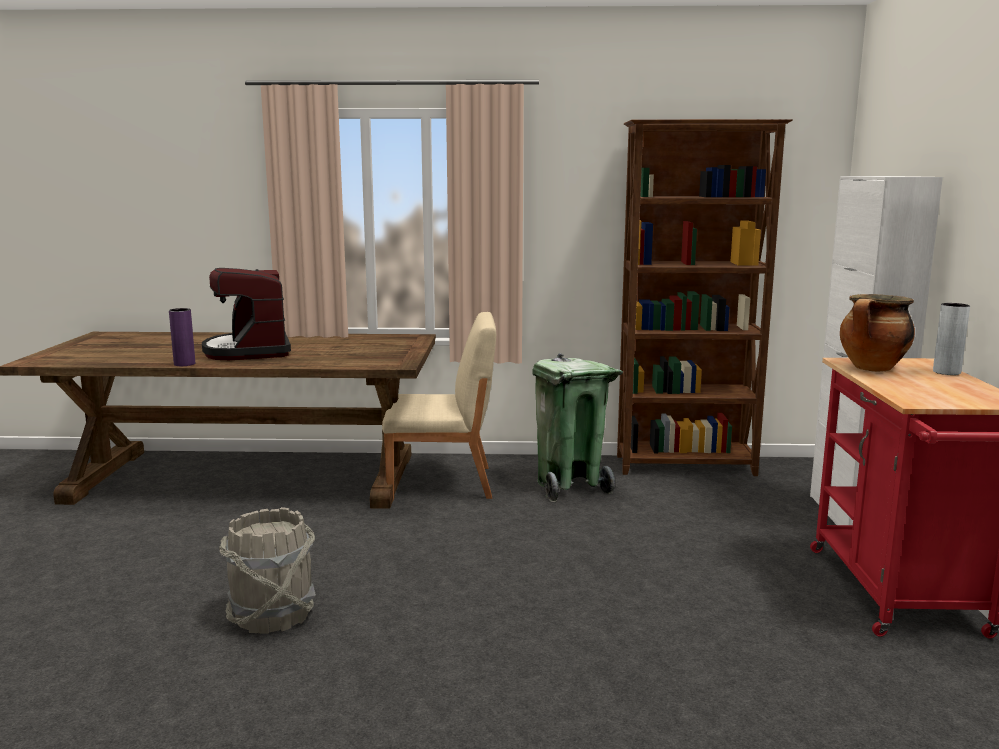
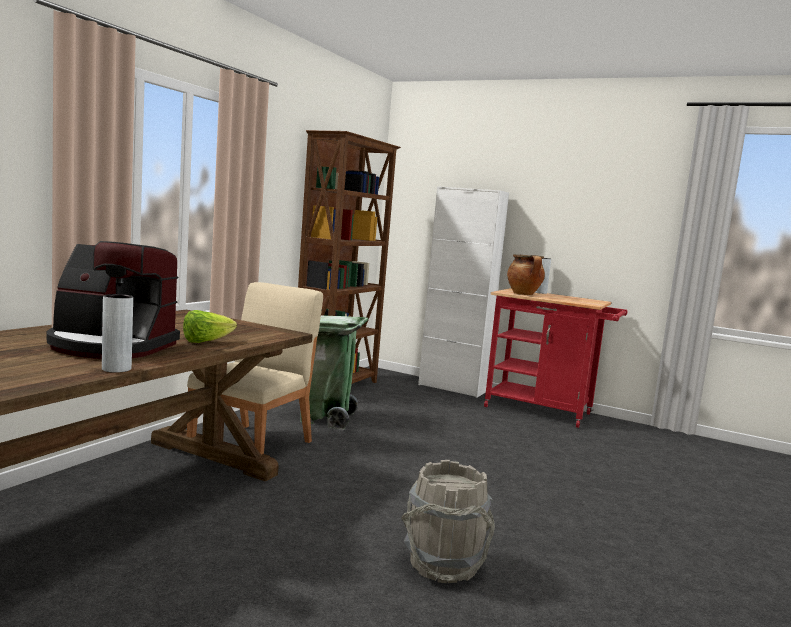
camera: 65 degrees left, 5 degrees down
(184, 364) = (116, 369): purple vase -> grey vase
(309, 359) = (206, 342): none -> lettuce

